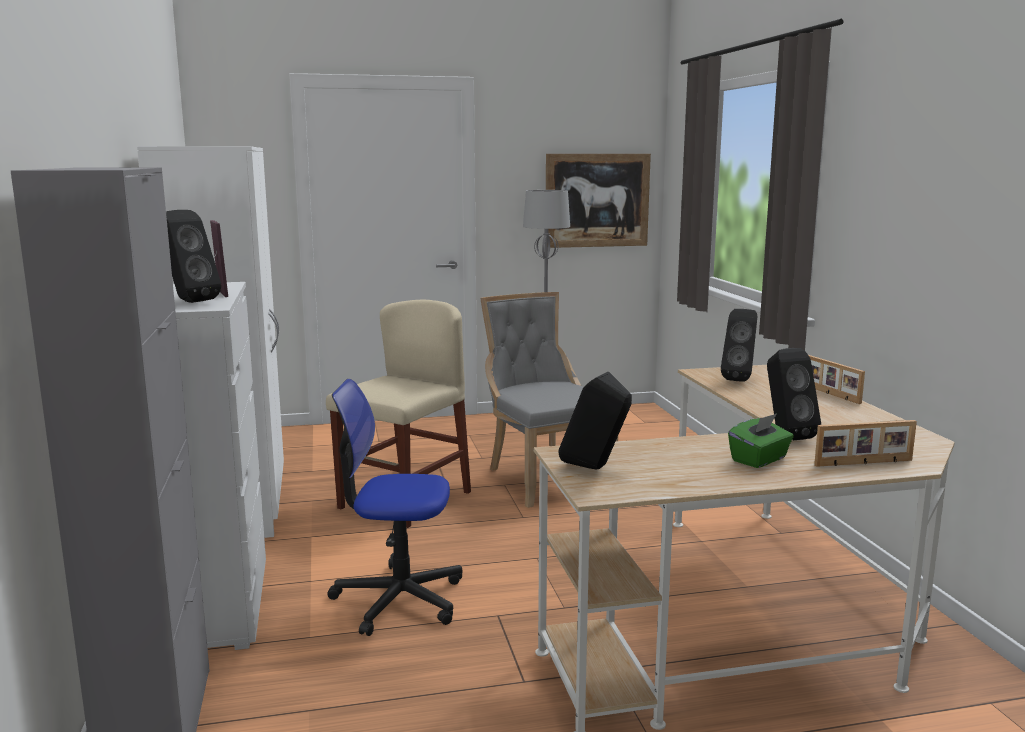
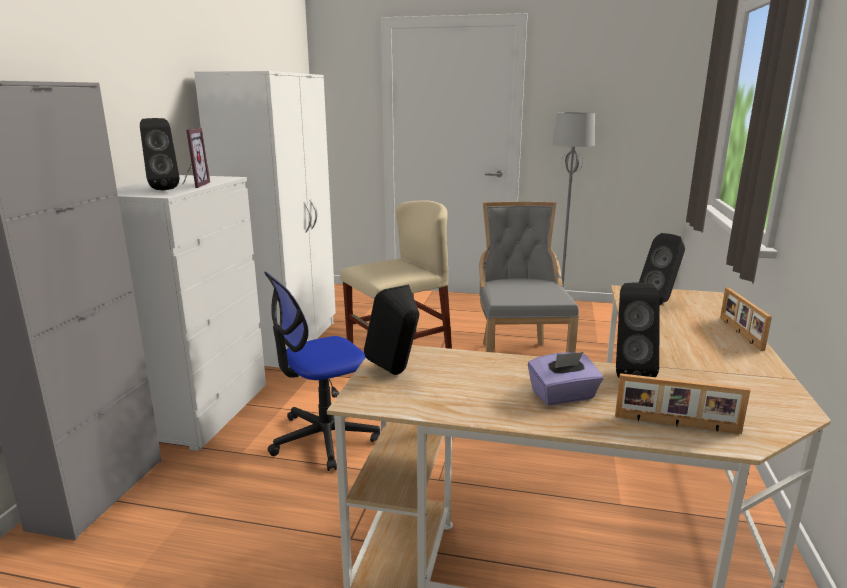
camera: 25 degrees right, 5 degrees up
(398, 599) = (324, 438): office chair -> office chair turned 60 degrees counterclockwise
(597, 200) = (633, 123): picture -> none
(759, 460) = (563, 396): green tissue box -> purple tissue box

